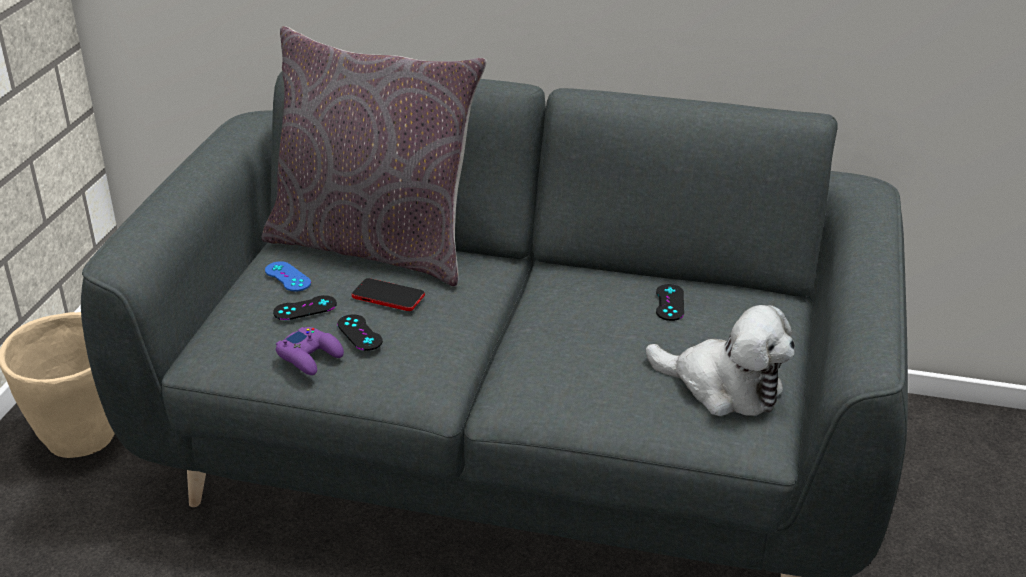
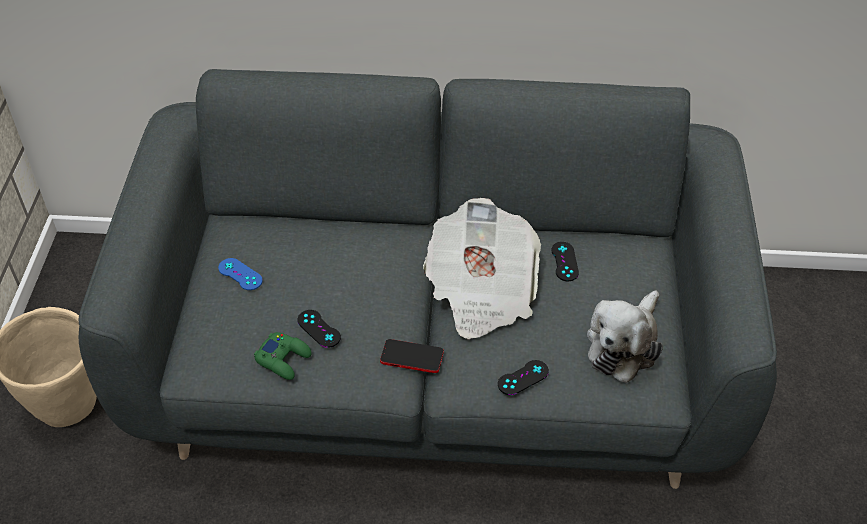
camera: 10 degrees left, 15 degrees up
(305, 308) = (265, 308): black game controller -> black game controller (523, 378)
(310, 356) = (284, 359): purple game controller -> green game controller
(374, 246) = (304, 228): grey pillow -> none
(388, 296) = (332, 285): phone -> phone (412, 357)
(561, 319) = (481, 291): none -> newspaper
(724, 387) = (624, 345): plush toy -> plush toy turned 105 degrees clockwise

